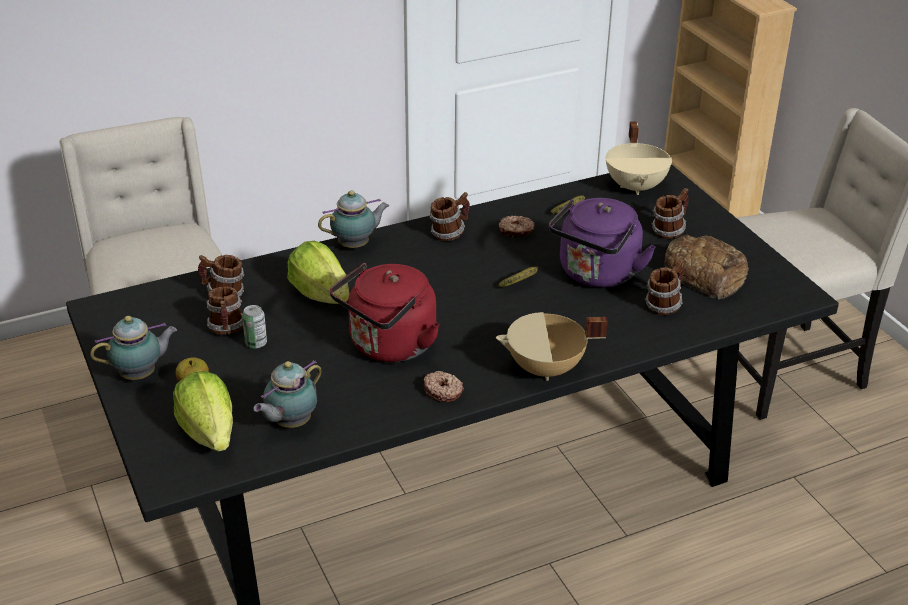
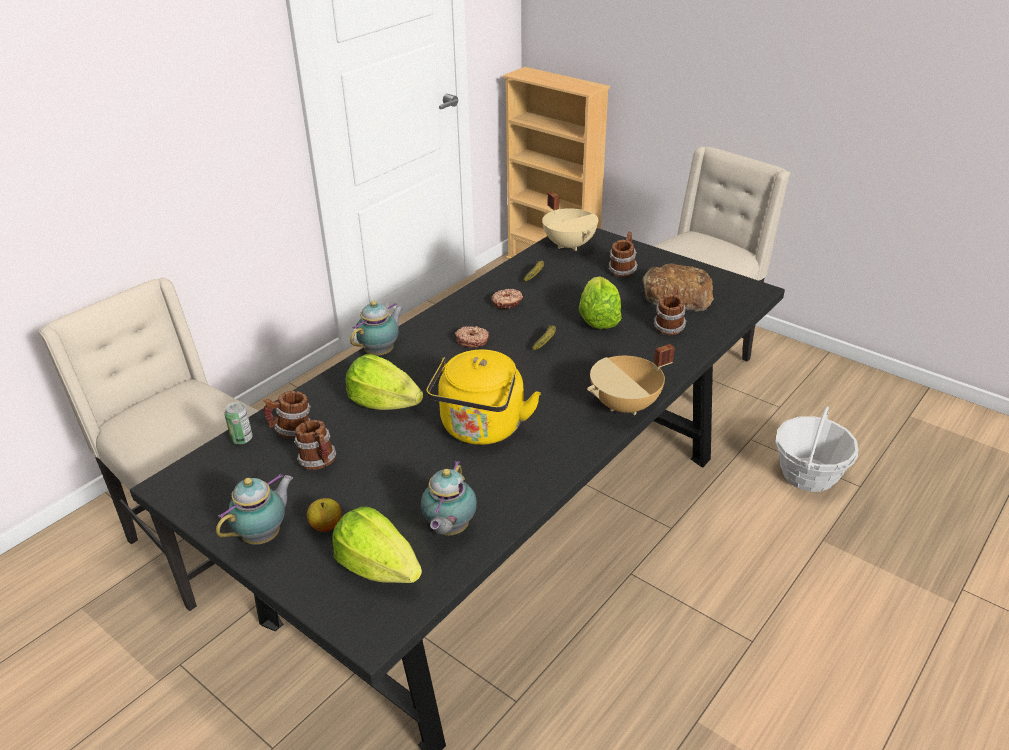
camera: 25 degrees left, 0 degrees up
(256, 343) = (358, 466): can -> can (242, 439)
(389, 346) = (481, 429): red kettle -> yellow kettle
(443, 391) = (559, 452): donut -> donut (472, 340)
(449, 233) = (454, 319): mug -> none
(596, 274) = (598, 319): purple kettle -> lettuce
(832, 537) = (808, 474): none -> basket

